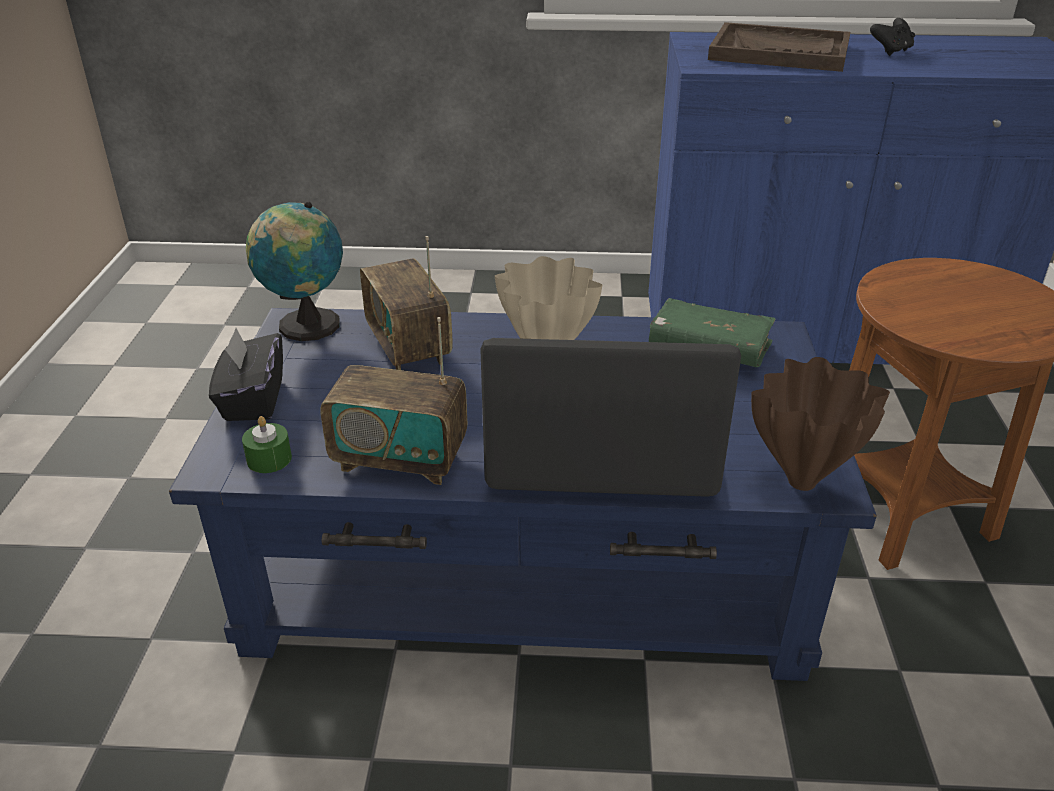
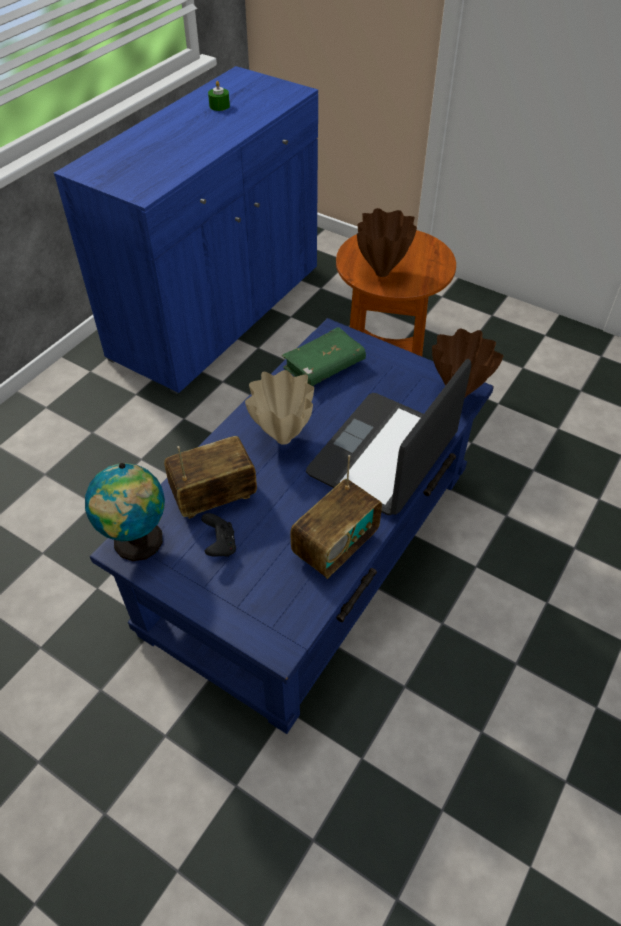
camera: 60 degrees left, 15 degrees up
(253, 400) = (213, 603): black tissue box -> none
(269, 459) = (290, 613): green candle -> green candle (219, 106)
(408, 347) = (214, 497): radio -> radio turned 150 degrees clockwise
(780, 52) = (152, 155): brown tray -> none
(891, 52) = (200, 121): black game controller -> black game controller (220, 545)
(921, 302) = (383, 272): none -> brown vase

